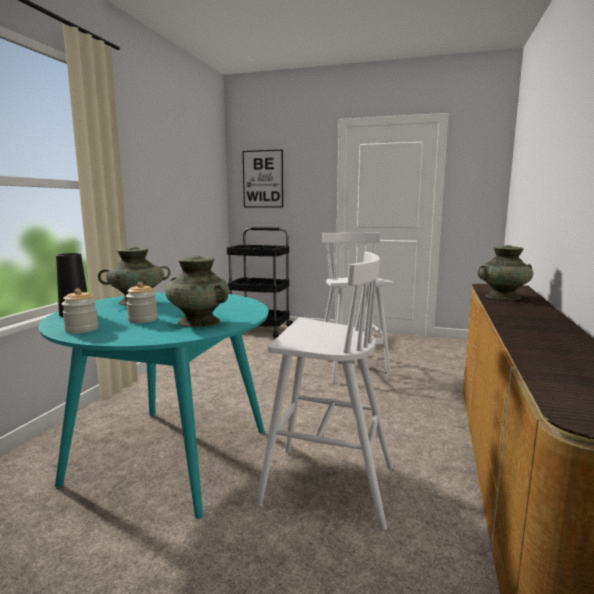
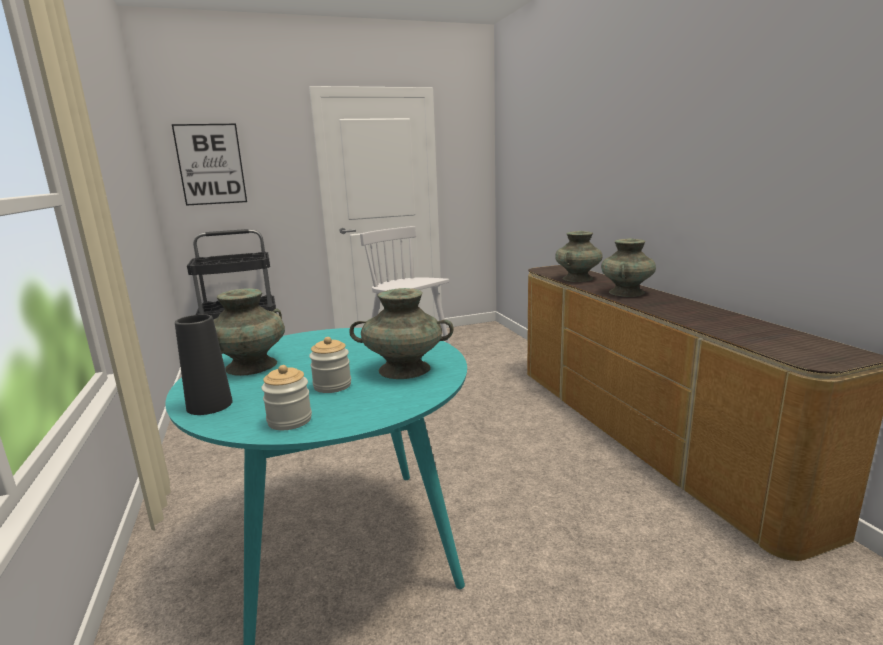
camera: 35 degrees left, 5 degrees up
(325, 485) = (526, 499): white stool -> none
(523, 314) = (626, 292): none -> turquoise vase

